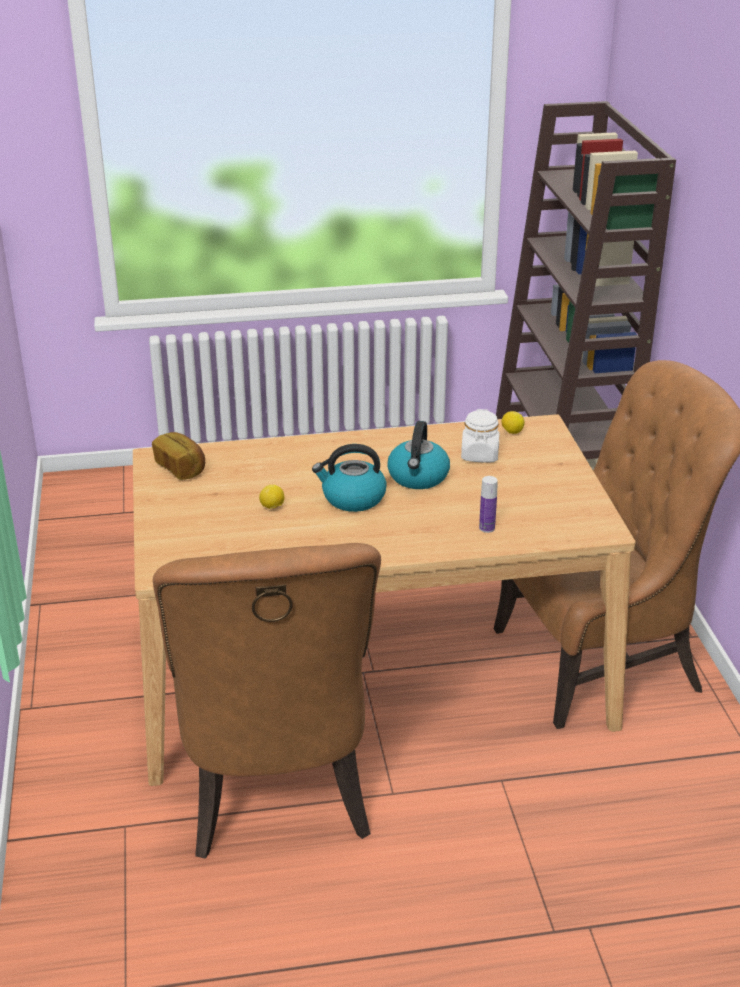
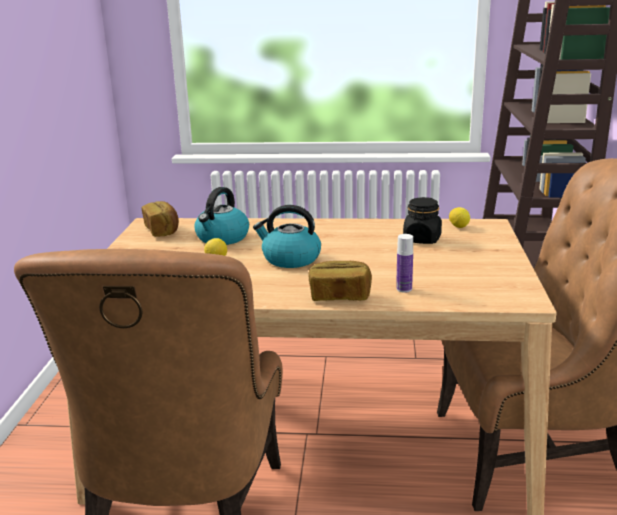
camera: 15 degrees right, 10 degrees down
(418, 477) = (358, 250): kettle -> kettle (222, 238)
(427, 544) = (339, 296): none -> bread
(480, 455) = (422, 239): white jar -> black jar

